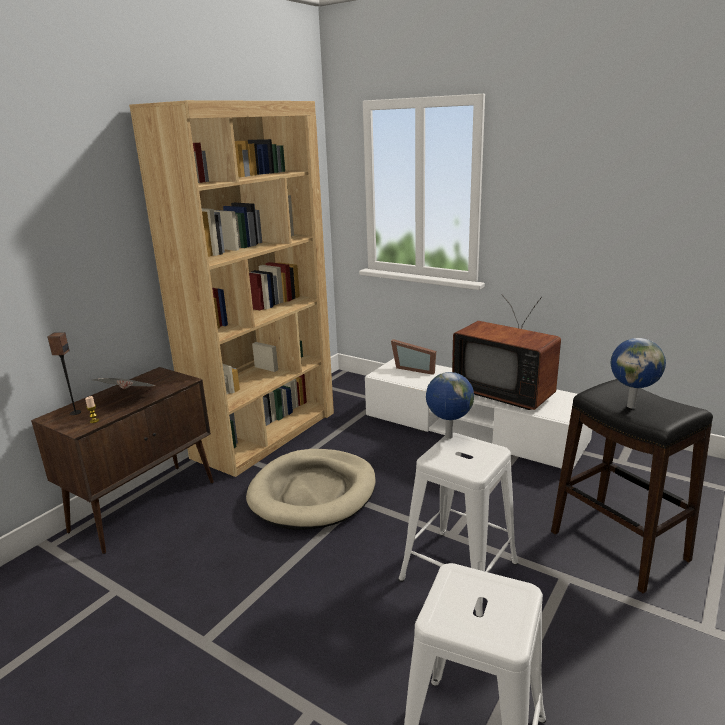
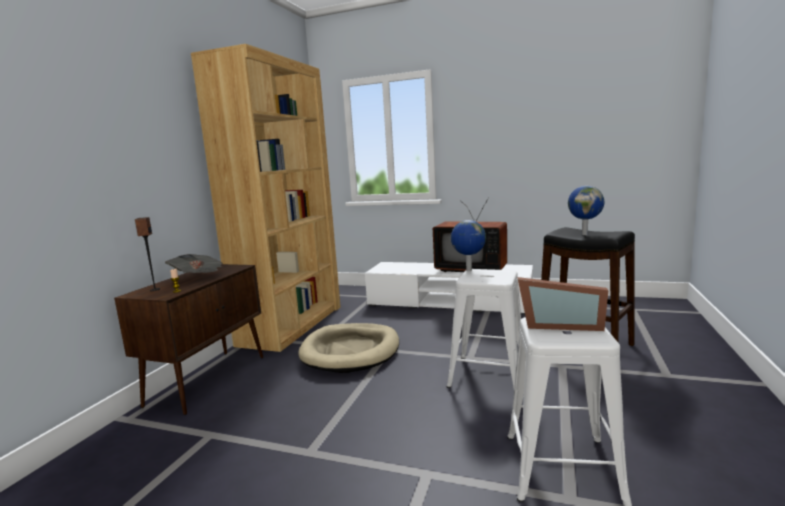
camera: 15 degrees left, 10 degrees down
(415, 368) = (399, 265): picture frame -> picture frame (559, 325)

